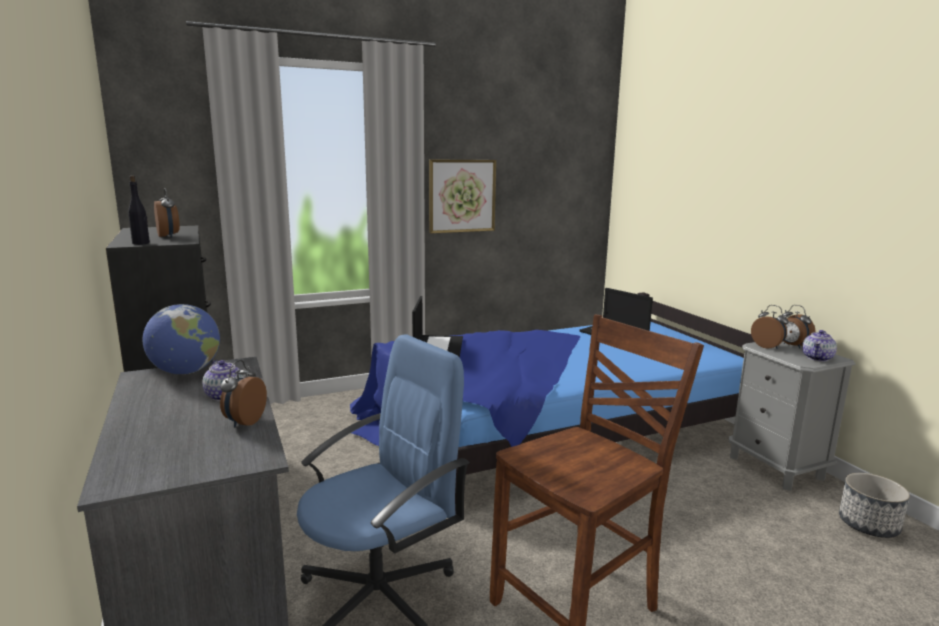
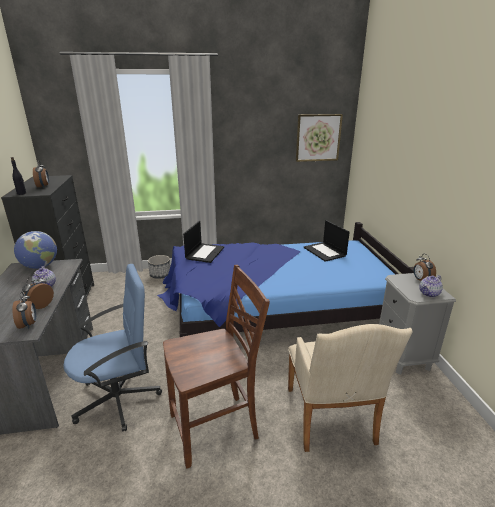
camera: 15 degrees right, 10 degrees up
(462, 196) = (241, 153): picture -> picture (318, 138)
(743, 564) = (331, 420): none -> beige armchair
(768, 346) = (402, 279): alarm clock -> alarm clock (28, 324)
(869, 525) = (437, 409): planter -> planter (160, 275)

